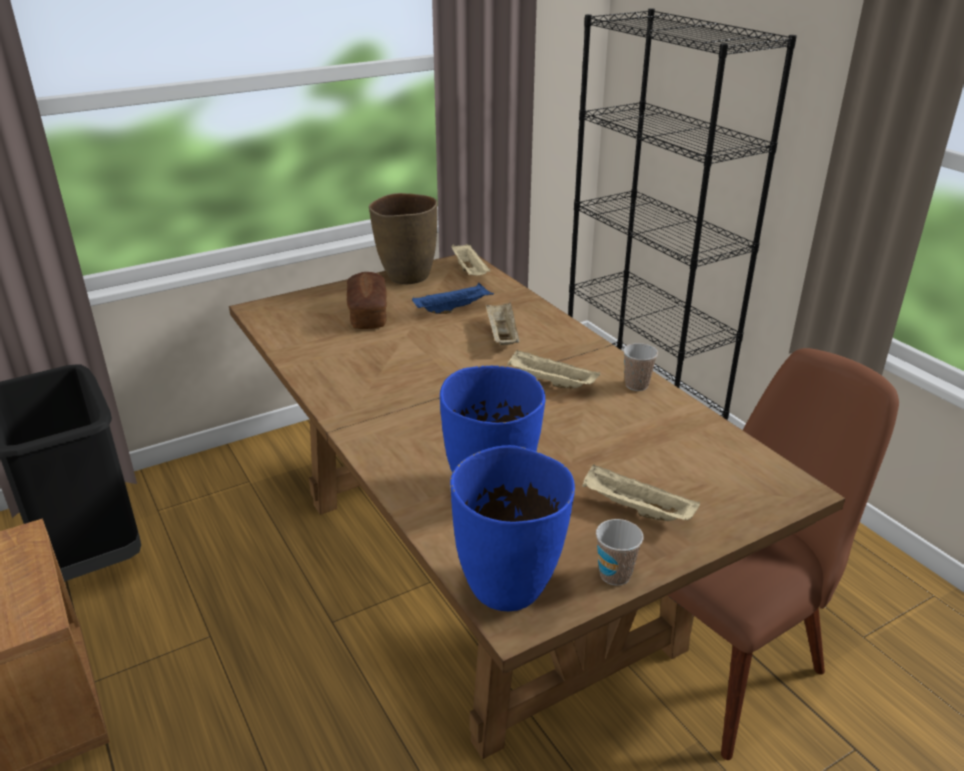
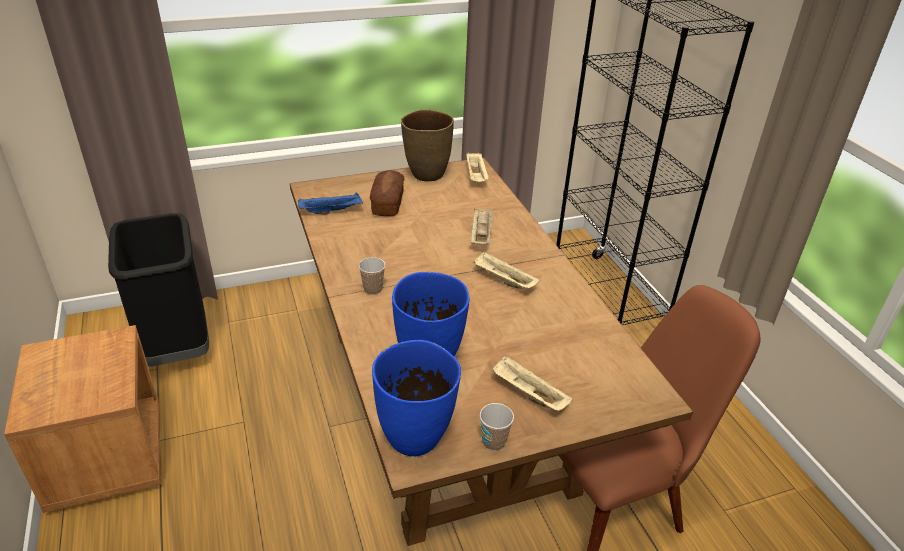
camera: 10 degrees right, 5 degrees up
(453, 309) = (452, 207): blue tray -> blue tray (332, 211)
(636, 385) = (568, 292): cup -> cup (373, 289)

